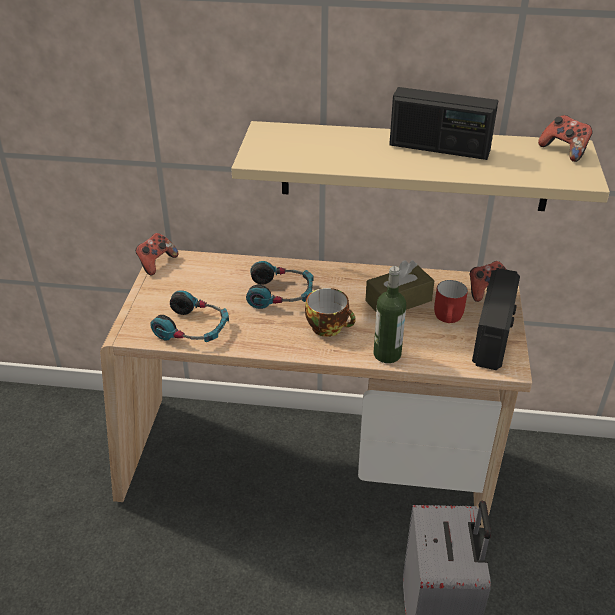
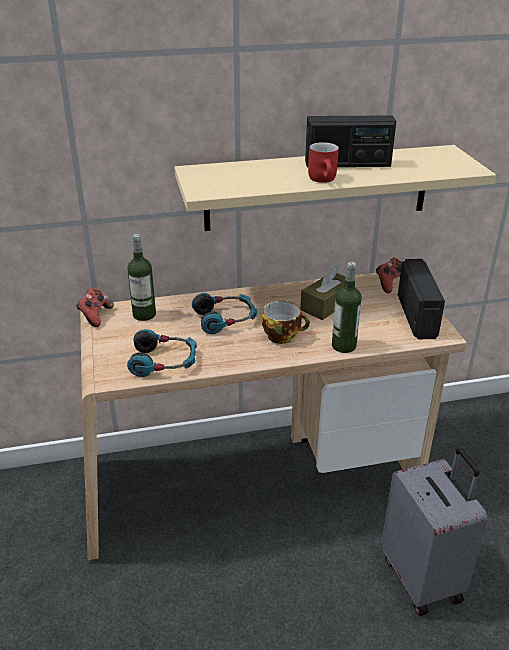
camera: 20 degrees left, 5 degrees down
(203, 271) = (144, 315): none -> bottle
(450, 318) = (375, 309): red mug -> red mug (325, 180)
(564, 151) = (441, 153): game controller -> none

